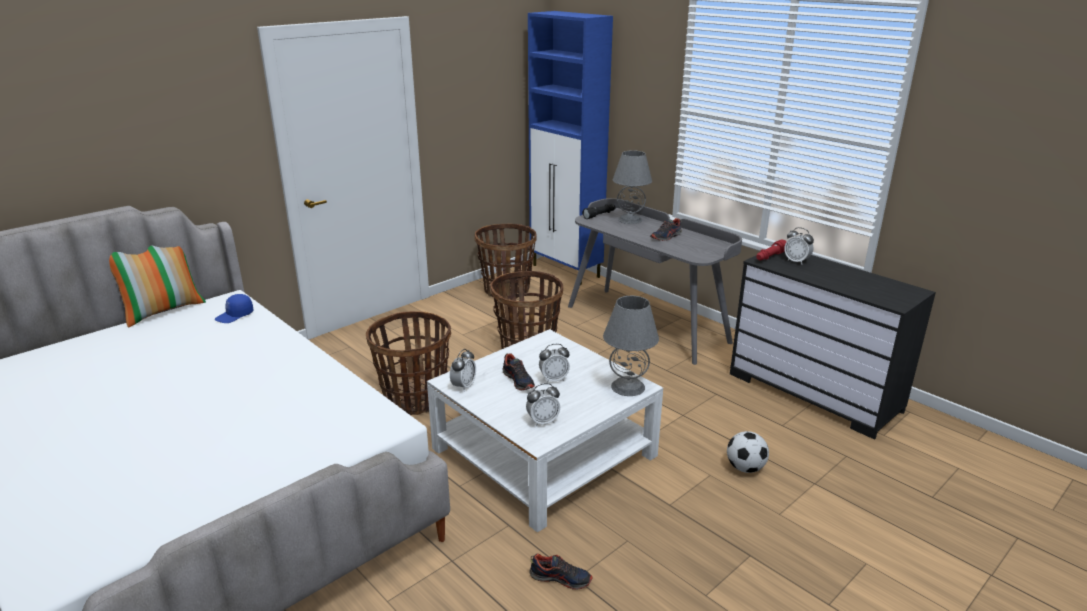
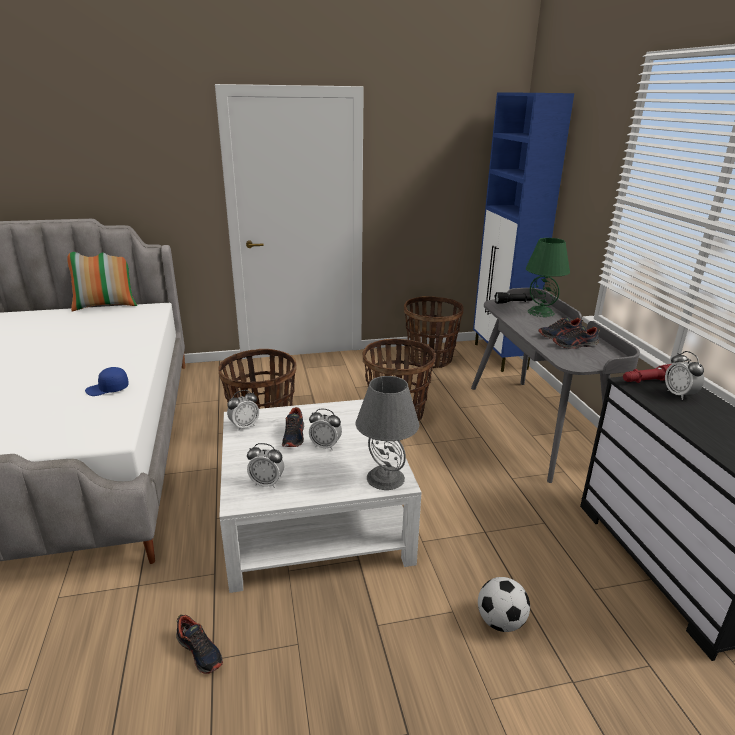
camera: 30 degrees right, 0 degrees up
(235, 316) = (139, 319): blue cap -> blue cap (108, 389)
(630, 219) = (540, 312): grey table lamp -> green table lamp
(685, 242) = (575, 345): none -> shoe

